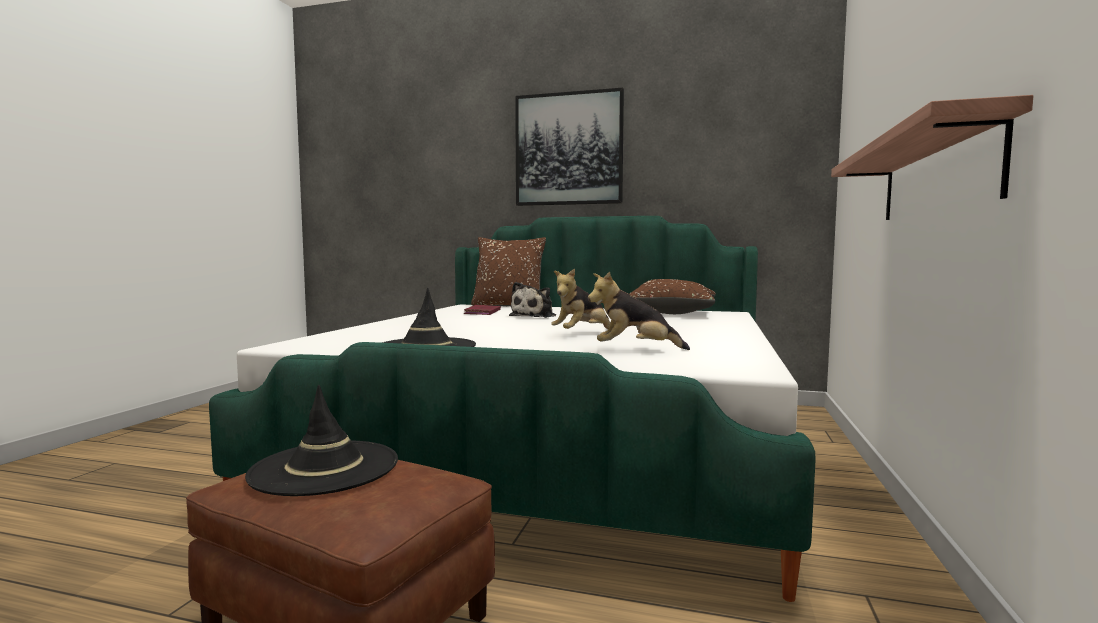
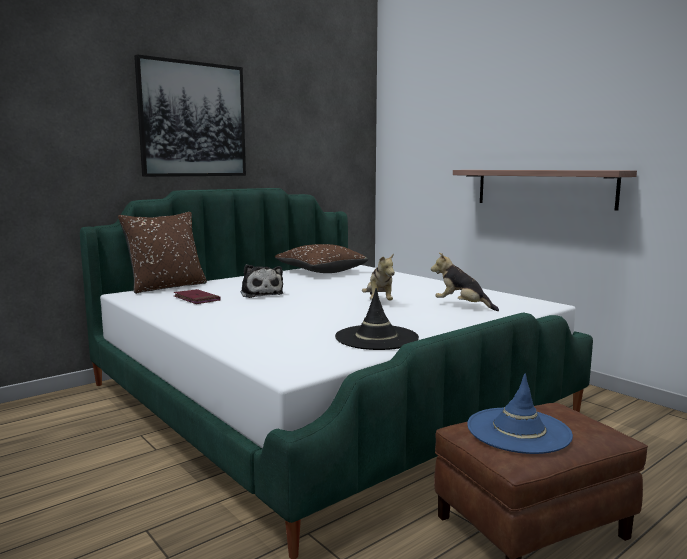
camera: 55 degrees left, 5 degrees up
(325, 468) = (518, 431): black hat -> blue hat
(635, 350) = (462, 306): plush toy -> plush toy turned 90 degrees clockwise

